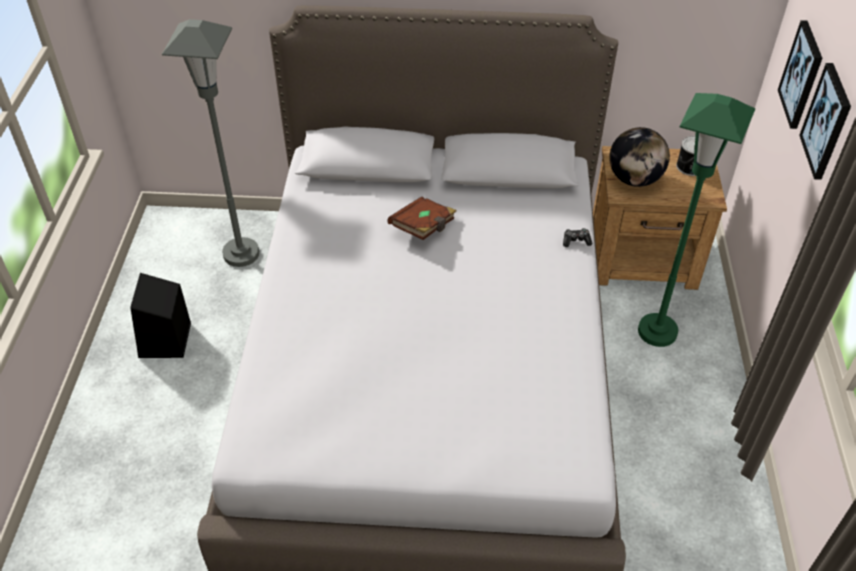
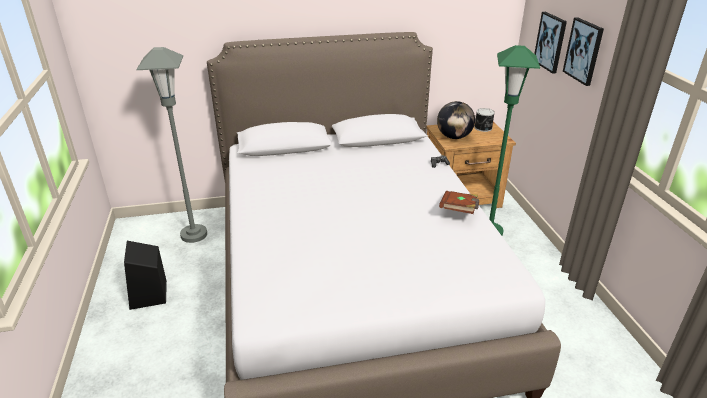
camera: 15 degrees left, 15 degrees down
(423, 228) = (336, 171): brown book -> brown book (459, 211)

